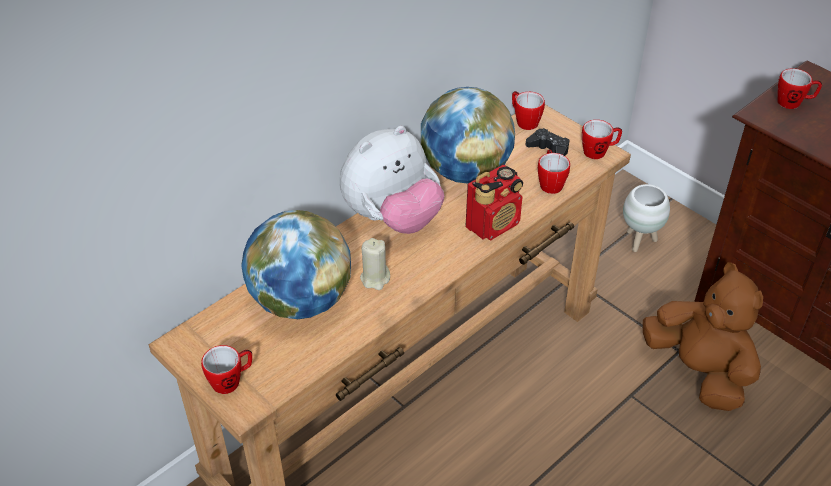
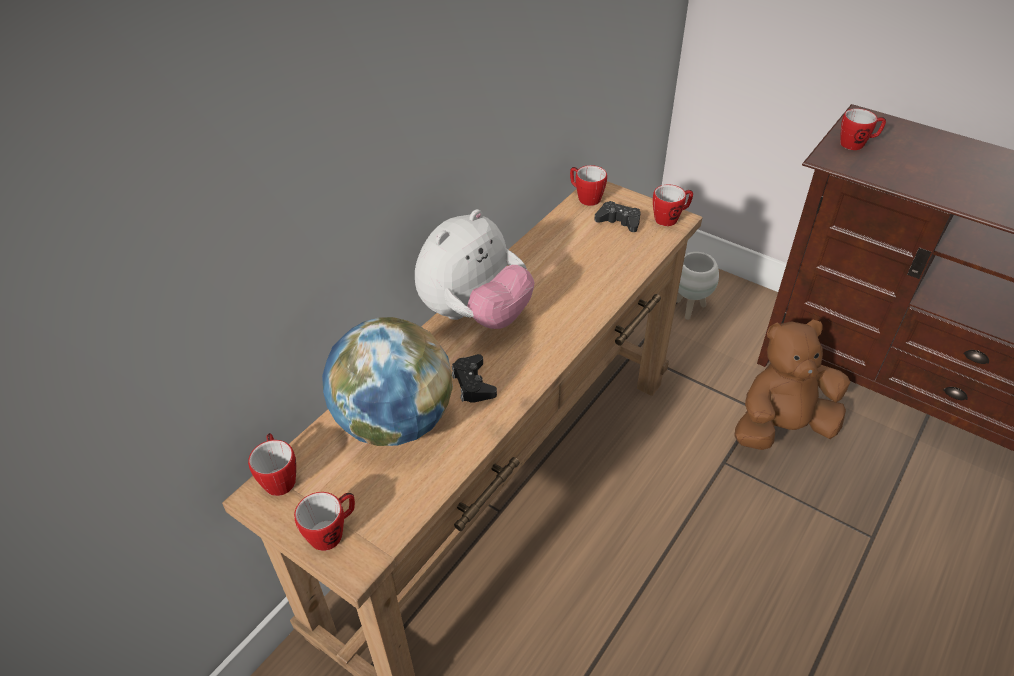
camera: 10 degrees left, 0 degrees up
(375, 278) = (473, 384): beige candle -> black game controller
(465, 171) = (539, 255): globe -> none
(493, 224) = (585, 306): radio -> none
(550, 183) = (631, 255): mug -> mug (279, 477)
(699, 371) = (781, 427): brown plush toy -> brown plush toy turned 60 degrees counterclockwise

